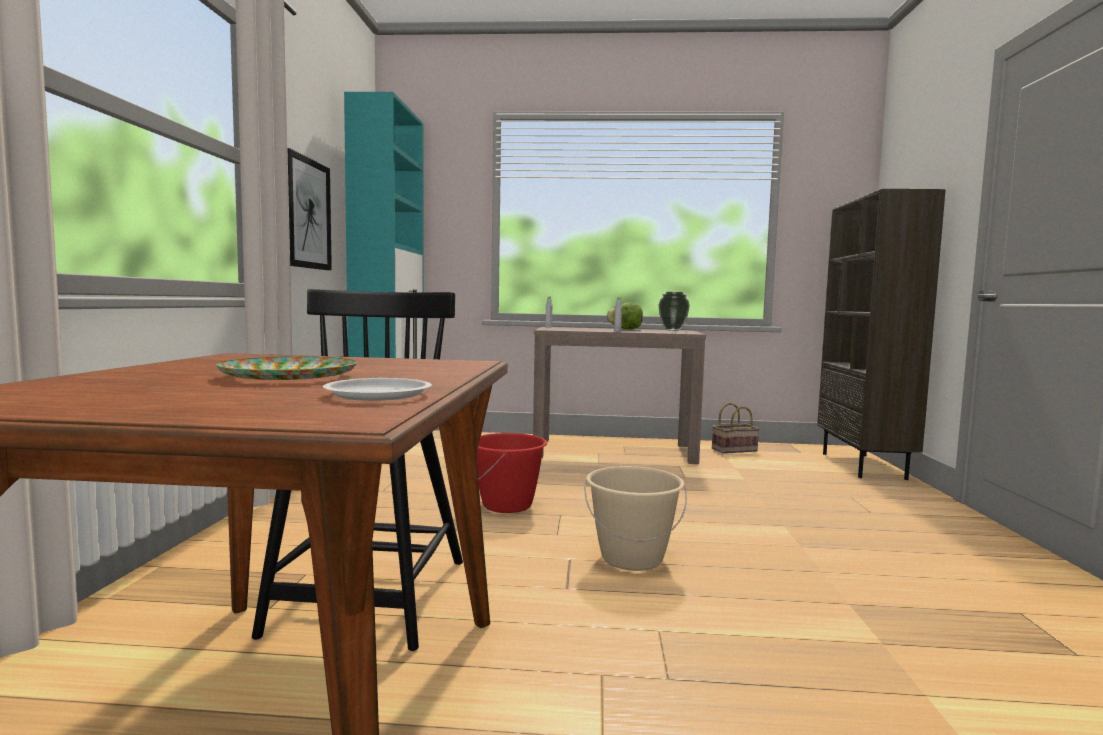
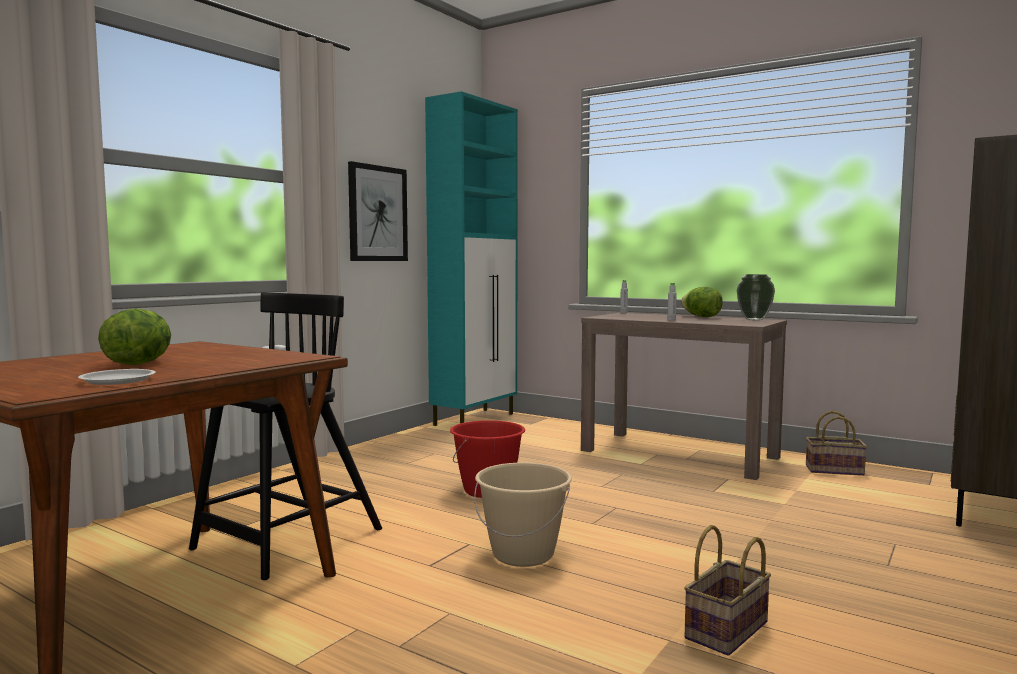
camera: 30 degrees right, 0 degrees up
(288, 376) = (139, 364): plate -> lettuce
(870, 586) = (727, 632): none -> basket

